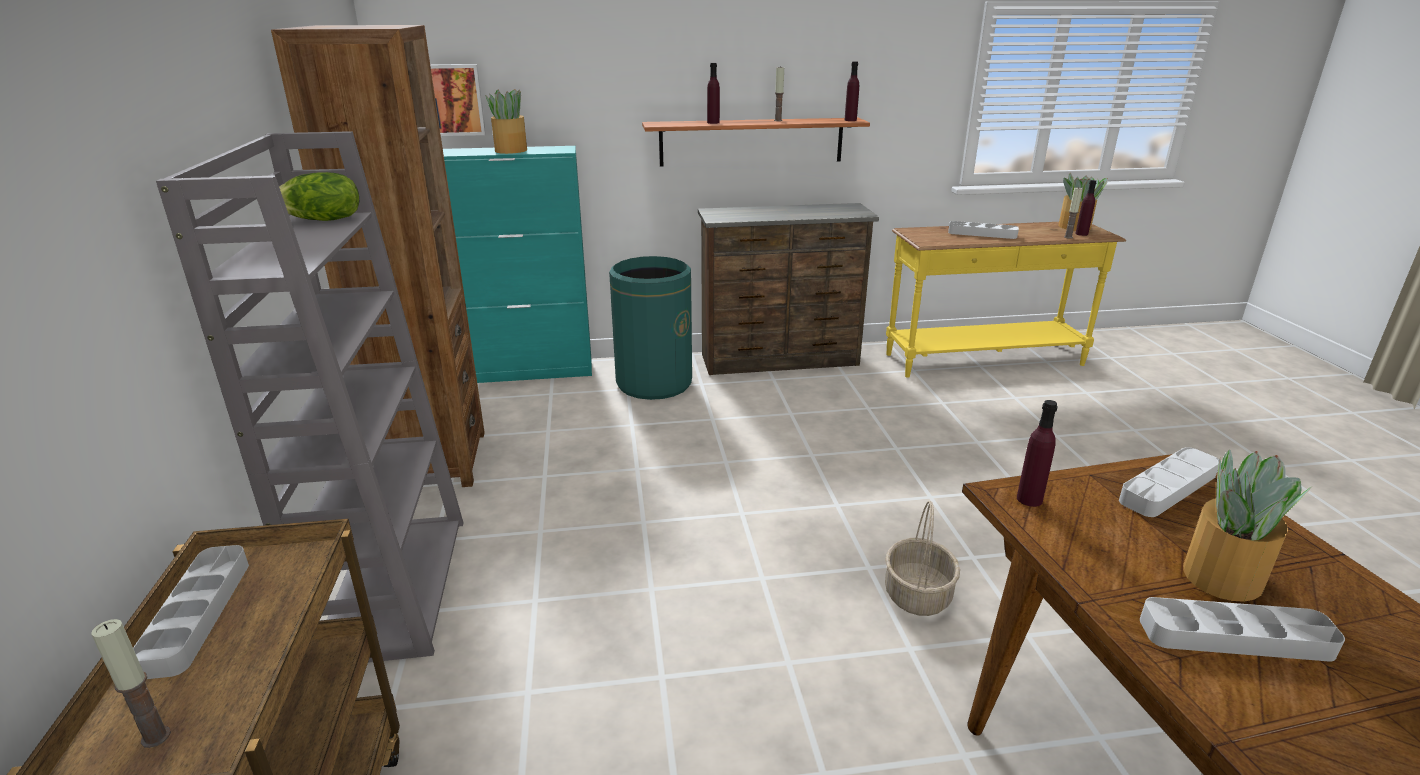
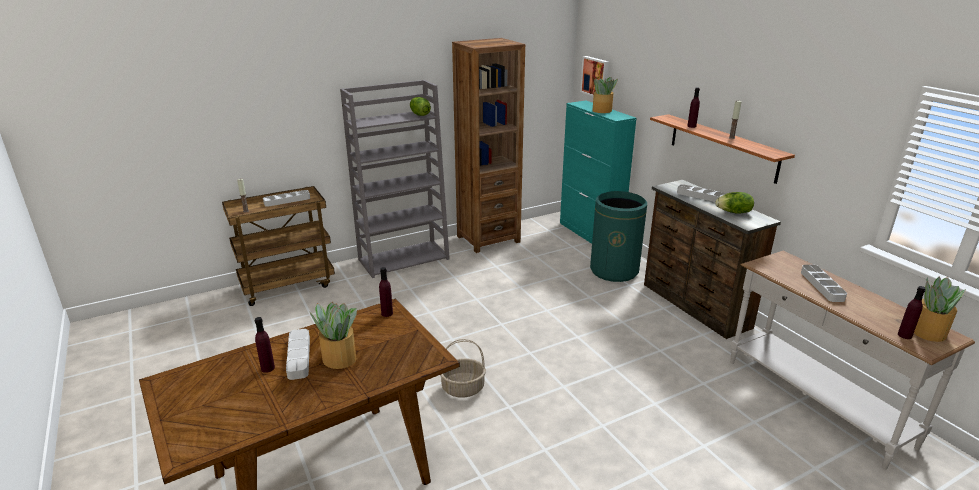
camera: 70 degrees right, 0 degrees up
(824, 211) = (734, 212): none -> lettuce
(850, 120) = (771, 153): purple bottle -> purple bottle (268, 368)
(985, 360) = (814, 402): yellow console table -> white console table
(1068, 237) = (879, 327): candle -> none
(1168, 488) = (413, 351): grey tray -> grey tray (701, 196)

